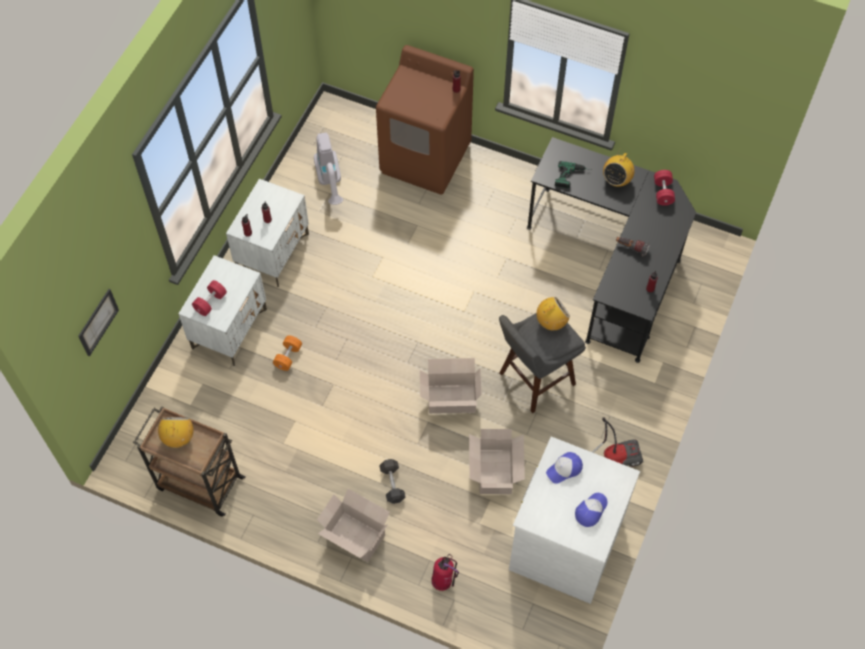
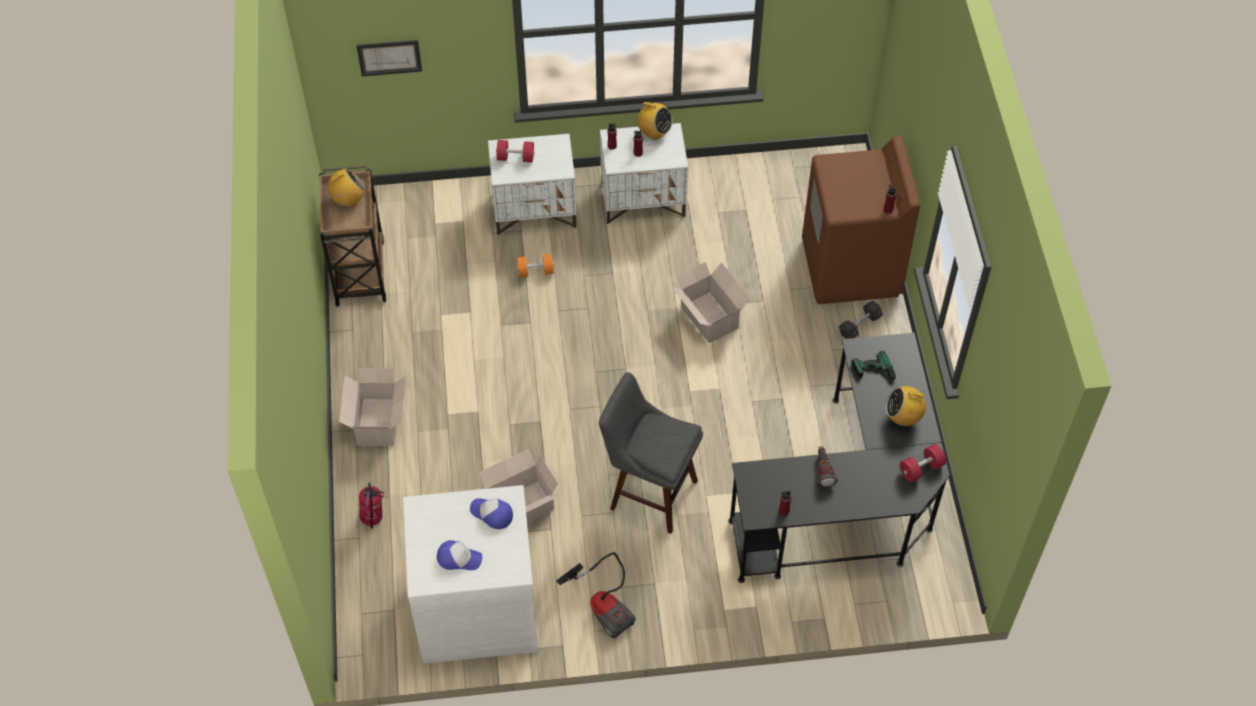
camera: 60 degrees right, 5 degrees down
(330, 182) = (759, 204): vacuum cleaner -> none
(392, 484) = (452, 425): grey dumbbell -> grey dumbbell (860, 325)
(450, 398) = (578, 428): cardboard box -> cardboard box (708, 316)
(551, 322) = (675, 437): radio -> radio (654, 133)

